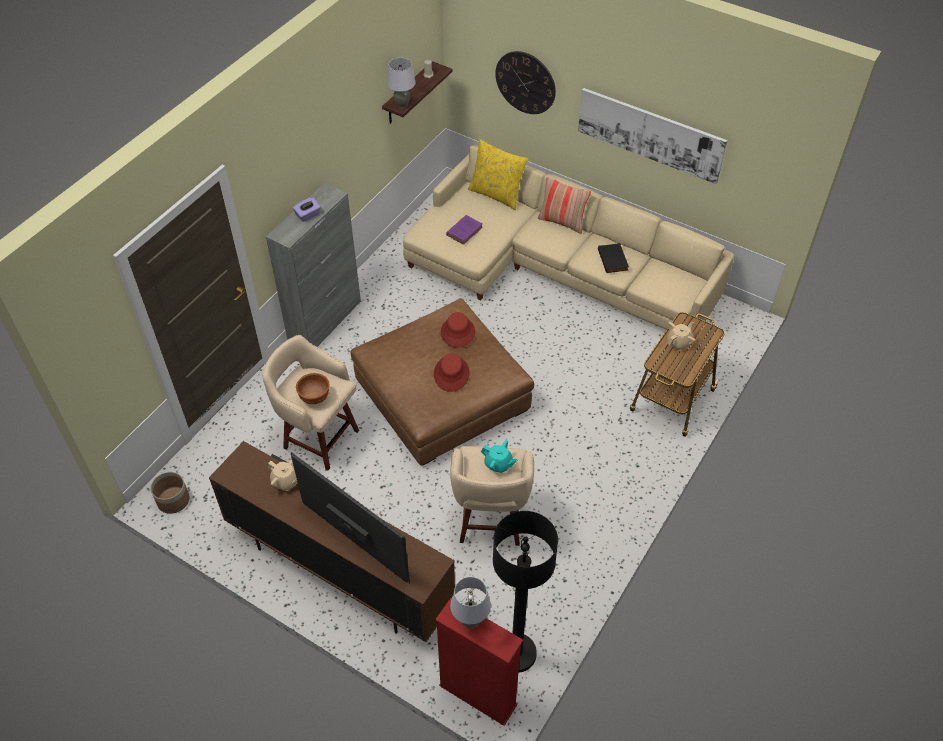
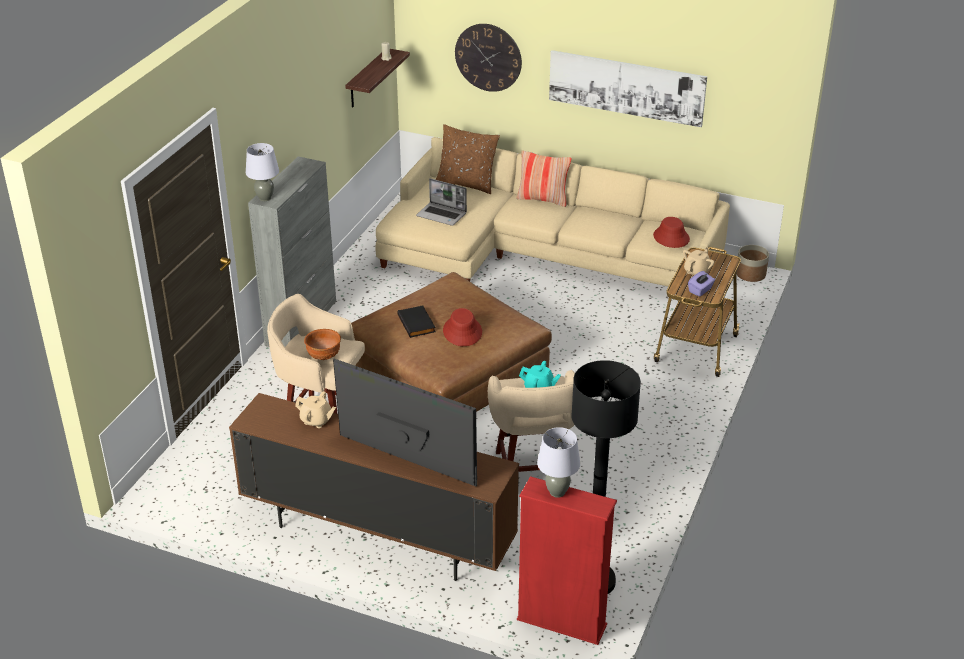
camera: 10 degrees left, 15 degrees down
(173, 500) = (169, 496): planter -> planter (751, 274)
(308, 215) = (288, 182): purple tissue box -> purple tissue box (700, 290)
(402, 104) = (366, 82): grey table lamp -> grey table lamp (265, 198)
(457, 332) = (459, 297): red hat -> red hat (671, 237)
(465, 231) = (442, 215): purple book -> laptop
(496, 194) = (467, 183): yellow pillow -> brown pillow
(613, 260) = (606, 224): black book -> black book (417, 324)

